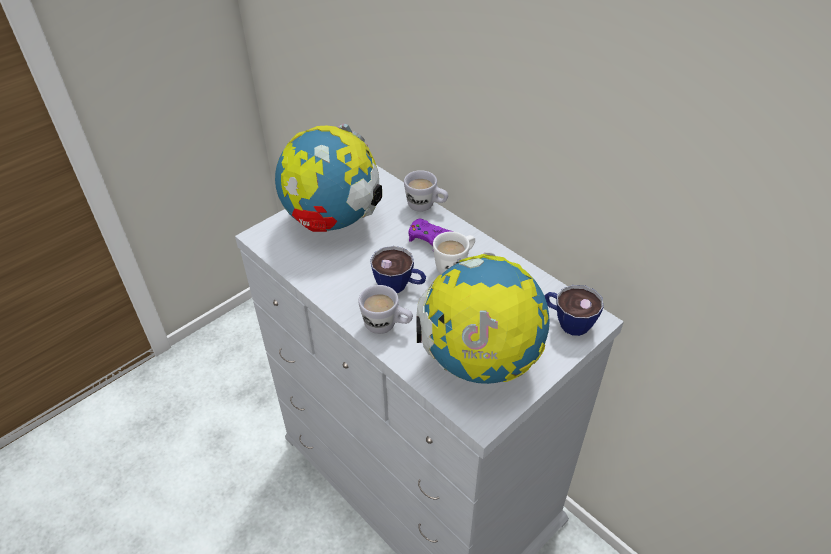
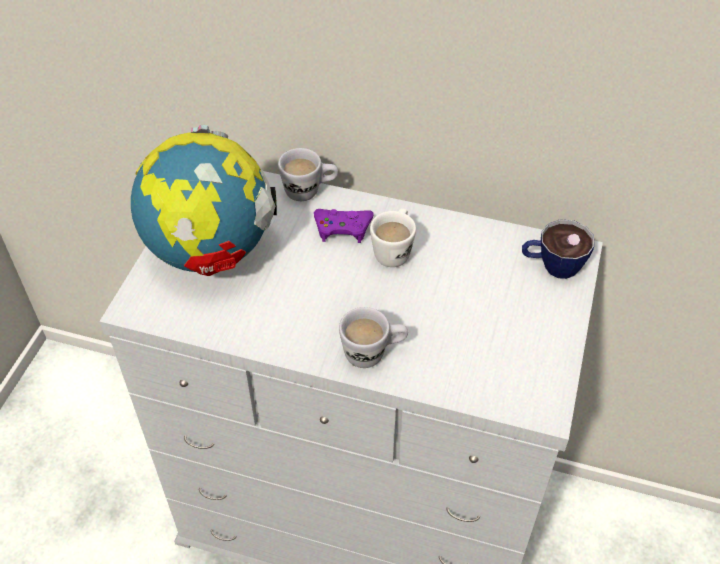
camera: 30 degrees left, 5 degrees up
(399, 286) = (351, 300): cup -> none
(479, 361) = (498, 348): globe -> none

